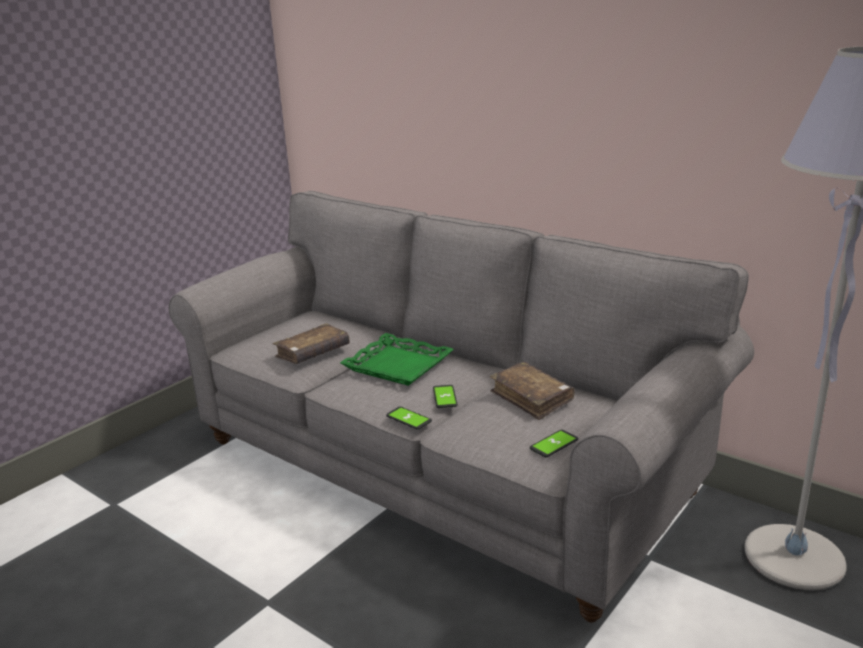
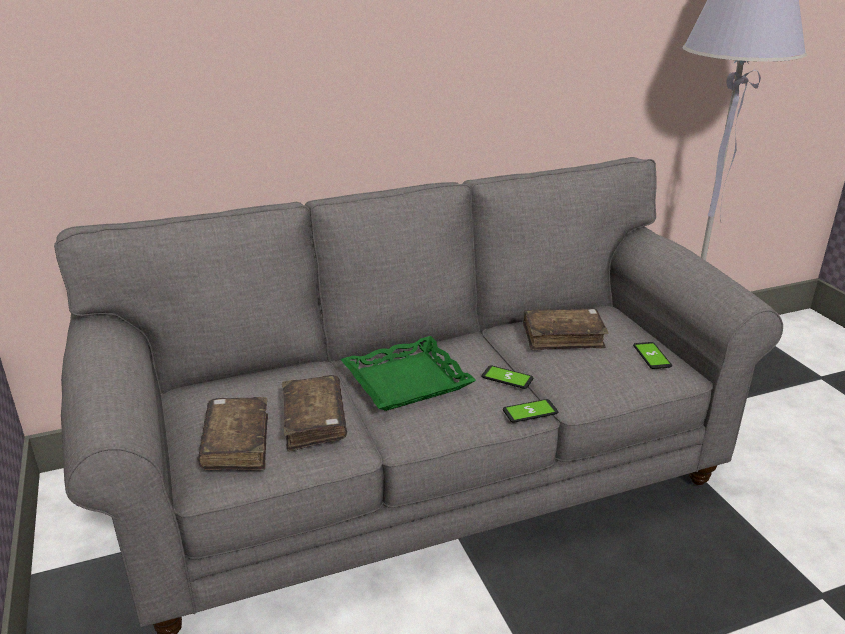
camera: 60 degrees left, 5 degrees up
(270, 342) = (236, 444): none -> brown book

